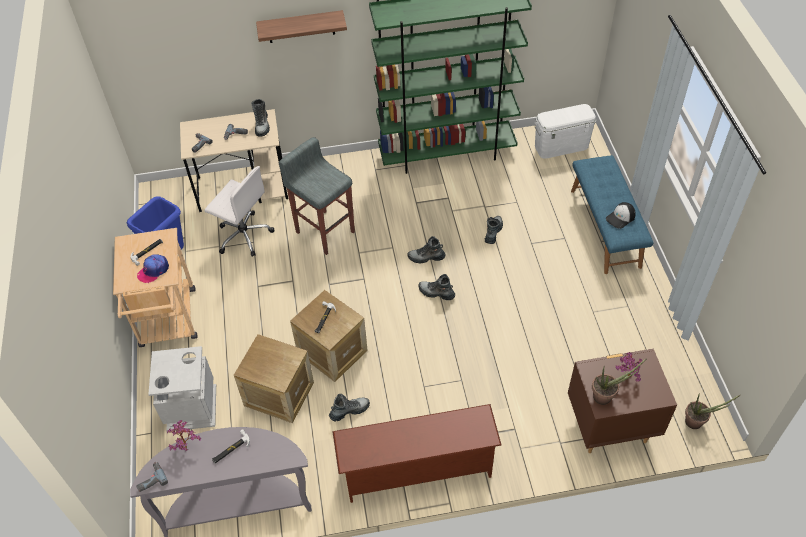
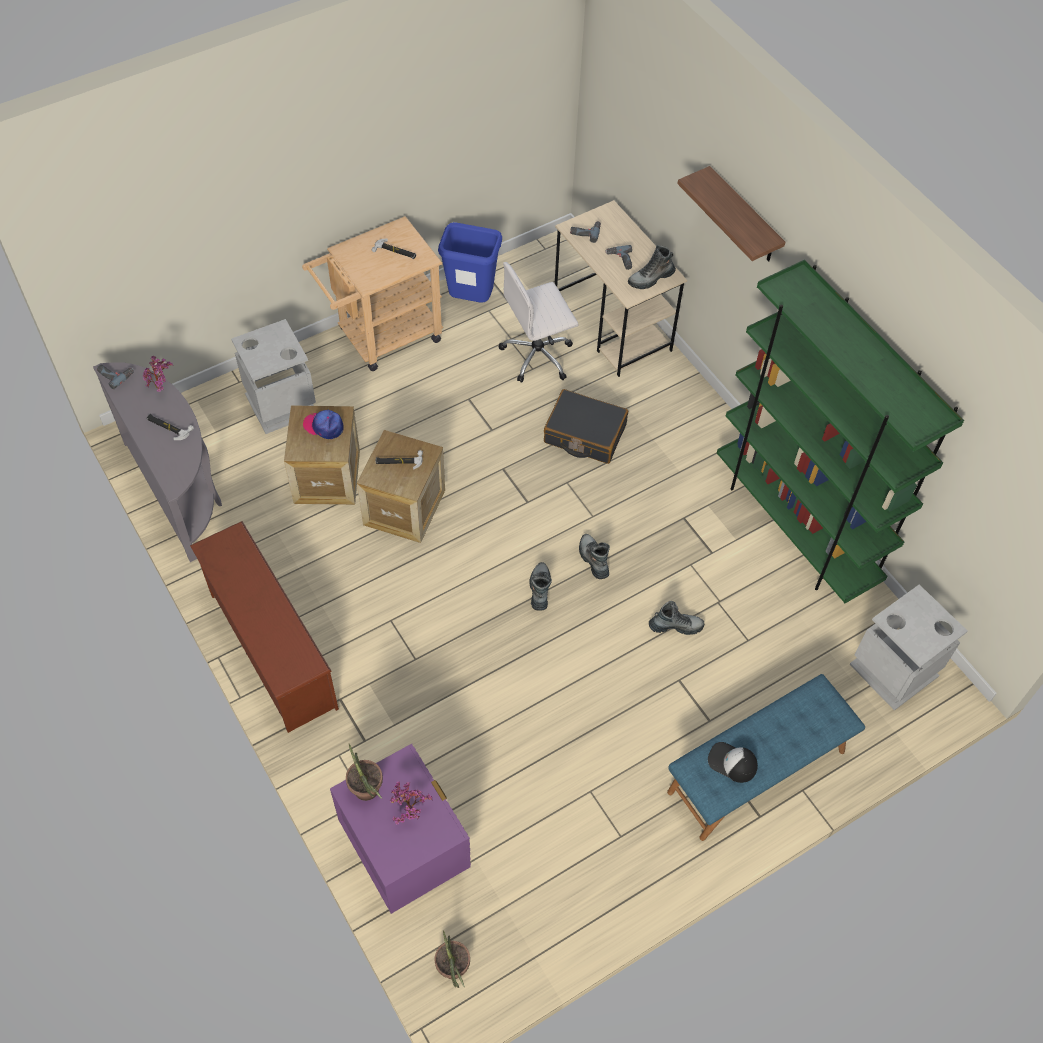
camera: 65 degrees right, 5 degrees up
(153, 270) = (371, 268): cap -> cap (324, 426)
(243, 235) = (538, 355): white office chair -> white office chair turned 60 degrees clockwise
(325, 231) = (584, 434): grey stool -> black suitcase
(349, 411) = (329, 554): boot -> none
(561, 146) = (894, 670): white storage box -> grey trash can
(610, 427) = (406, 857): brown nightstand -> purple nightstand

